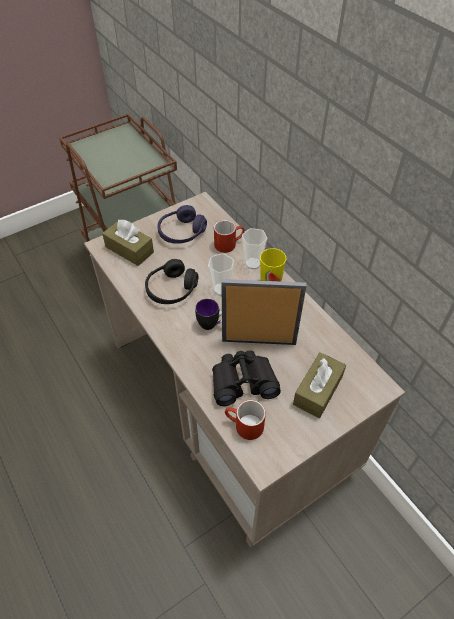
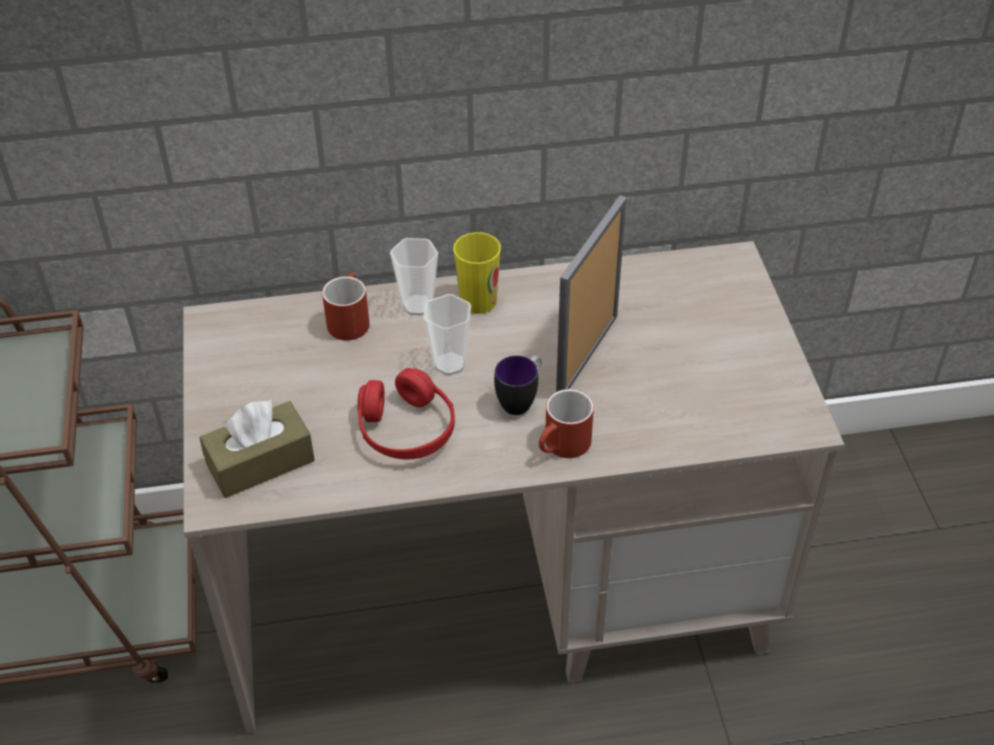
camera: 65 degrees left, 5 degrees down
(171, 289) = (406, 429): black headphones -> red headphones
(181, 232) = (271, 373): purple headphones -> none
(243, 382) = (654, 399): black binoculars -> none
(243, 426) = (734, 425): red mug -> red mug (563, 447)
(318, 390) = (710, 324): brown tissue box -> none

